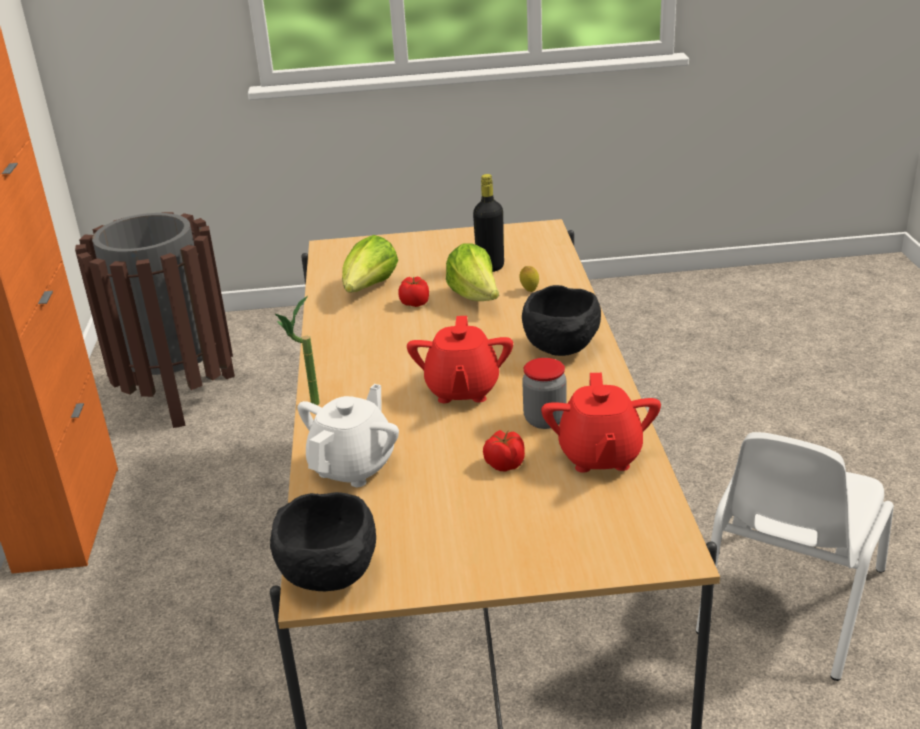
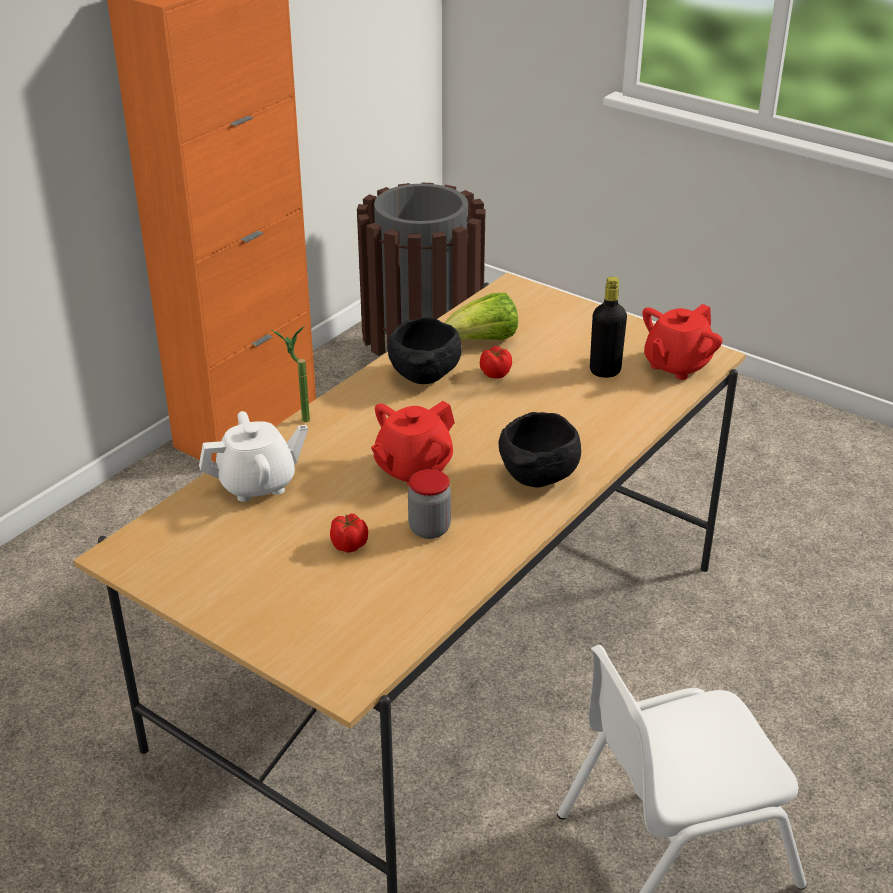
camera: 40 degrees right, 5 degrees up
(332, 577) = (137, 552): black bowl -> black bowl (425, 378)
(476, 298) = (548, 394): lettuce -> none
(529, 290) = (600, 410): lemon -> none
(599, 456) = (419, 582): red teapot -> red teapot (676, 365)

